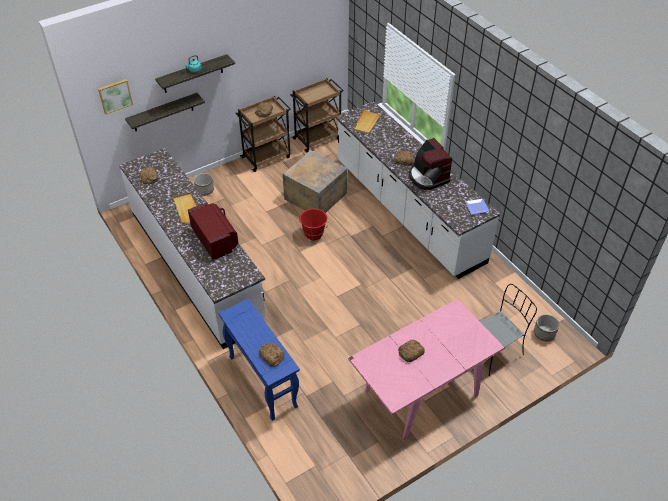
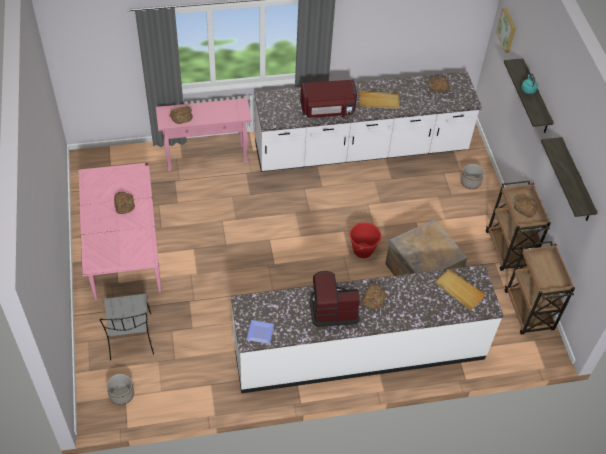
camera: 110 degrees right, 5 degrees up
(163, 112) = (513, 94): shelf -> shelf (575, 181)
(262, 381) = (207, 157): blue console table -> pink console table

